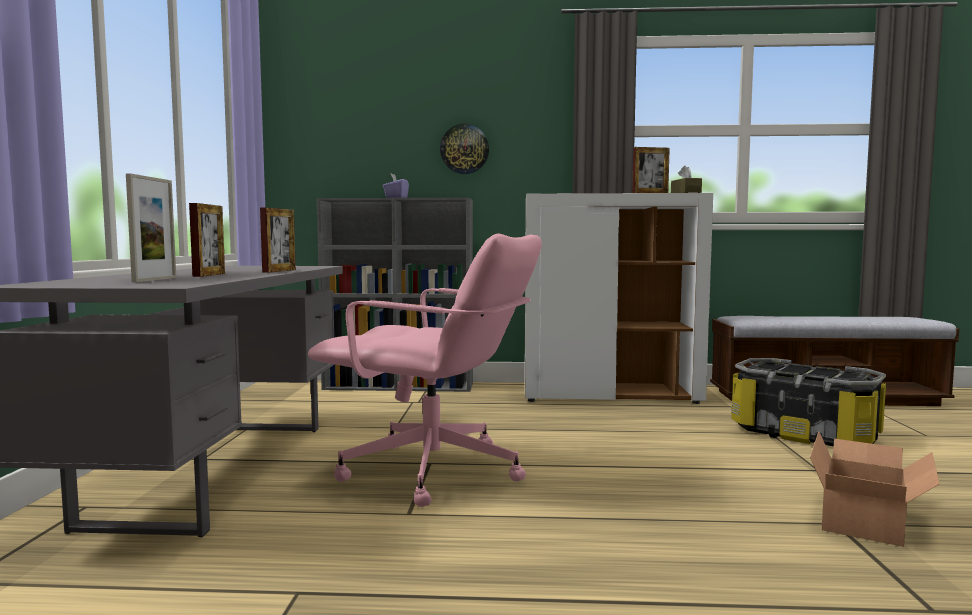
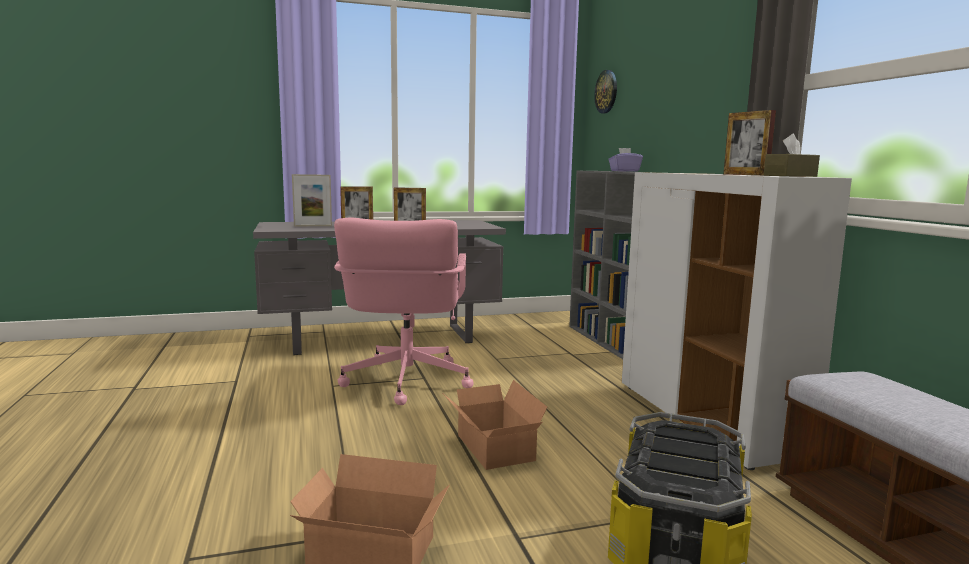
camera: 70 degrees right, 5 degrees up
(464, 149) = (684, 118): wall clock -> wall clock (606, 92)
(654, 458) = (492, 449): none -> cardboard box

